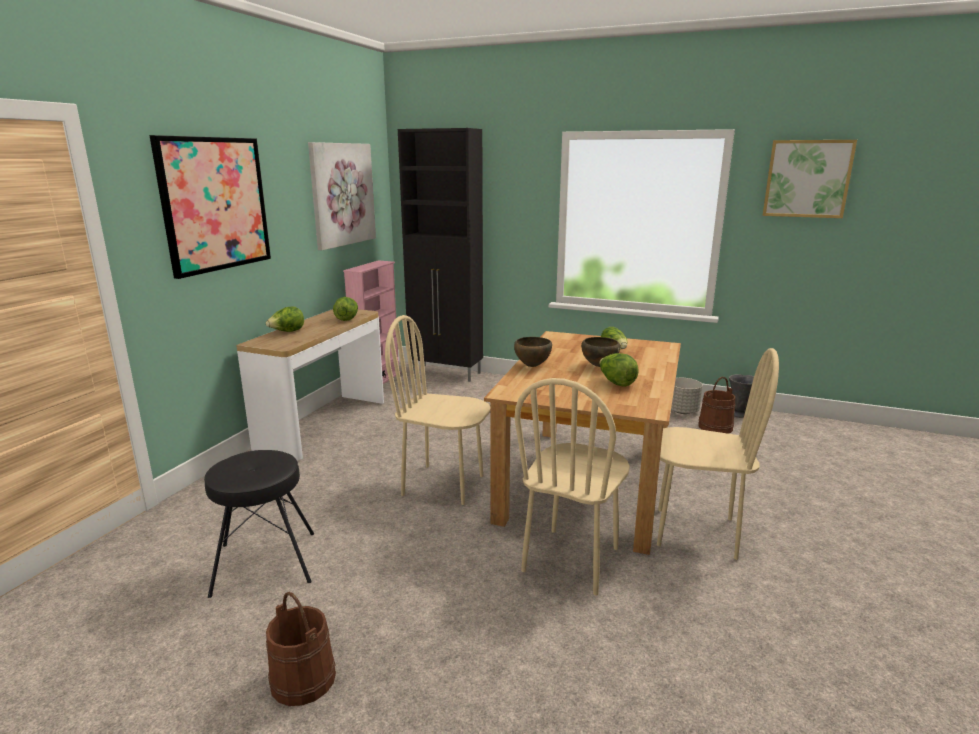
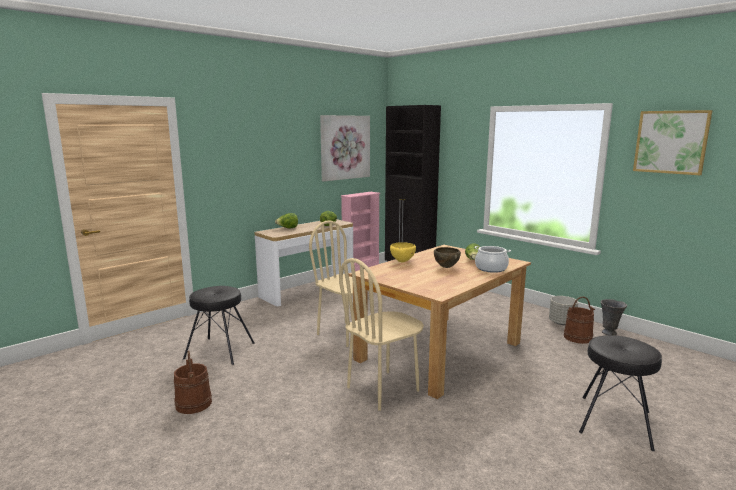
camera: 25 degrees right, 5 degrees down
(215, 204) = (250, 150): picture -> none
(532, 366) = (402, 262): brown bowl -> yellow bowl
(616, 383) = (442, 277): lettuce -> none
(652, 359) = (491, 268): none -> cooking pot
(695, 532) = (484, 395): beige chair -> none
(848, 528) = (614, 421): none -> black stool

